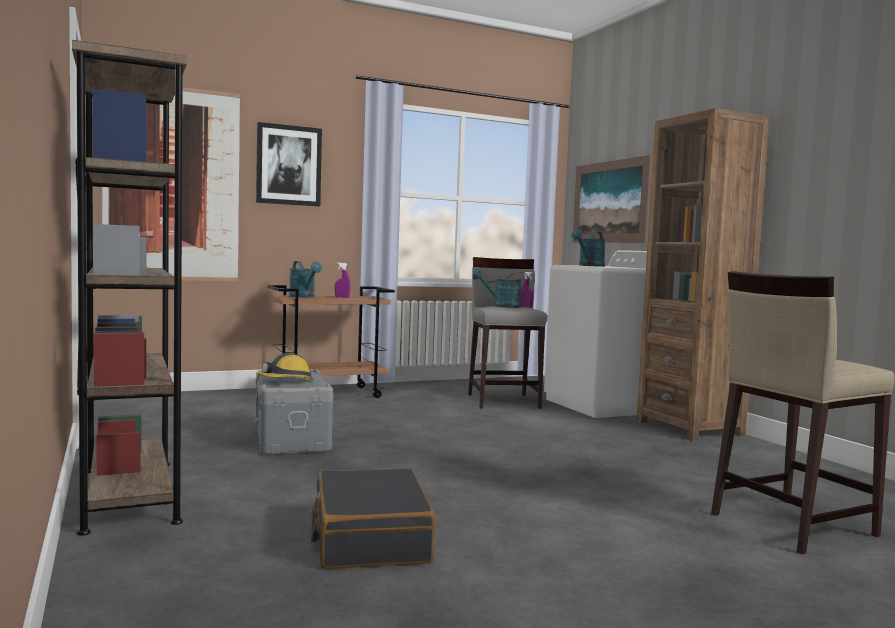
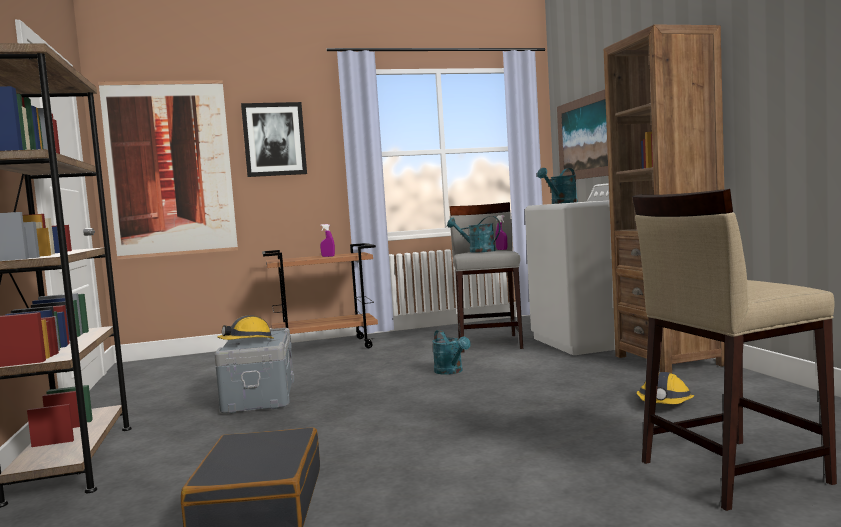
camera: 10 degrees right, 0 degrees up
(304, 297) = (292, 259): turquoise watering can -> turquoise watering can (451, 372)
(705, 466) = (665, 403): none -> hard hat

